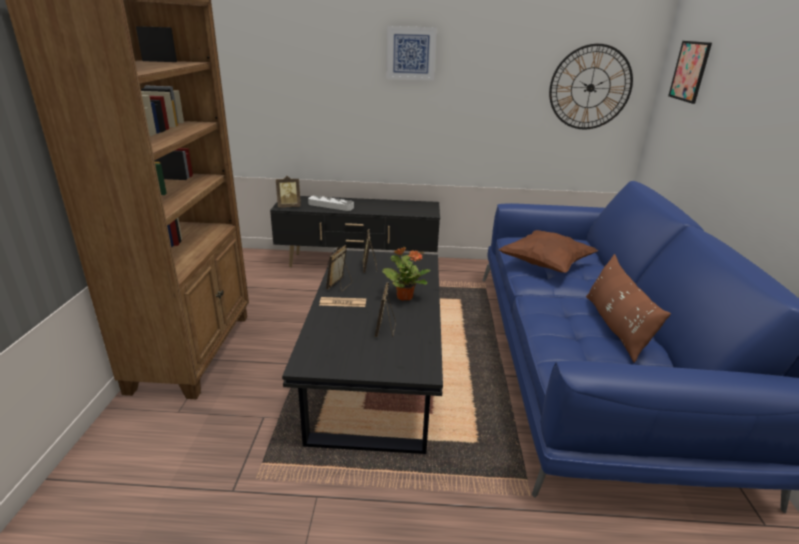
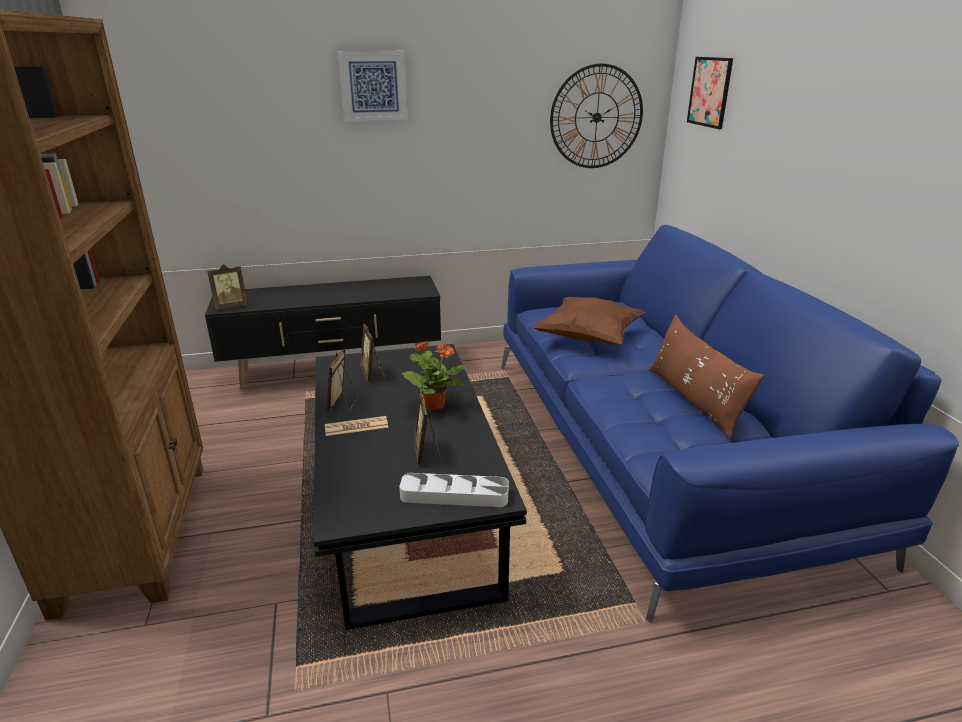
camera: 15 degrees left, 0 degrees up
(331, 206) = (289, 298): grey tray -> grey tray (454, 495)

